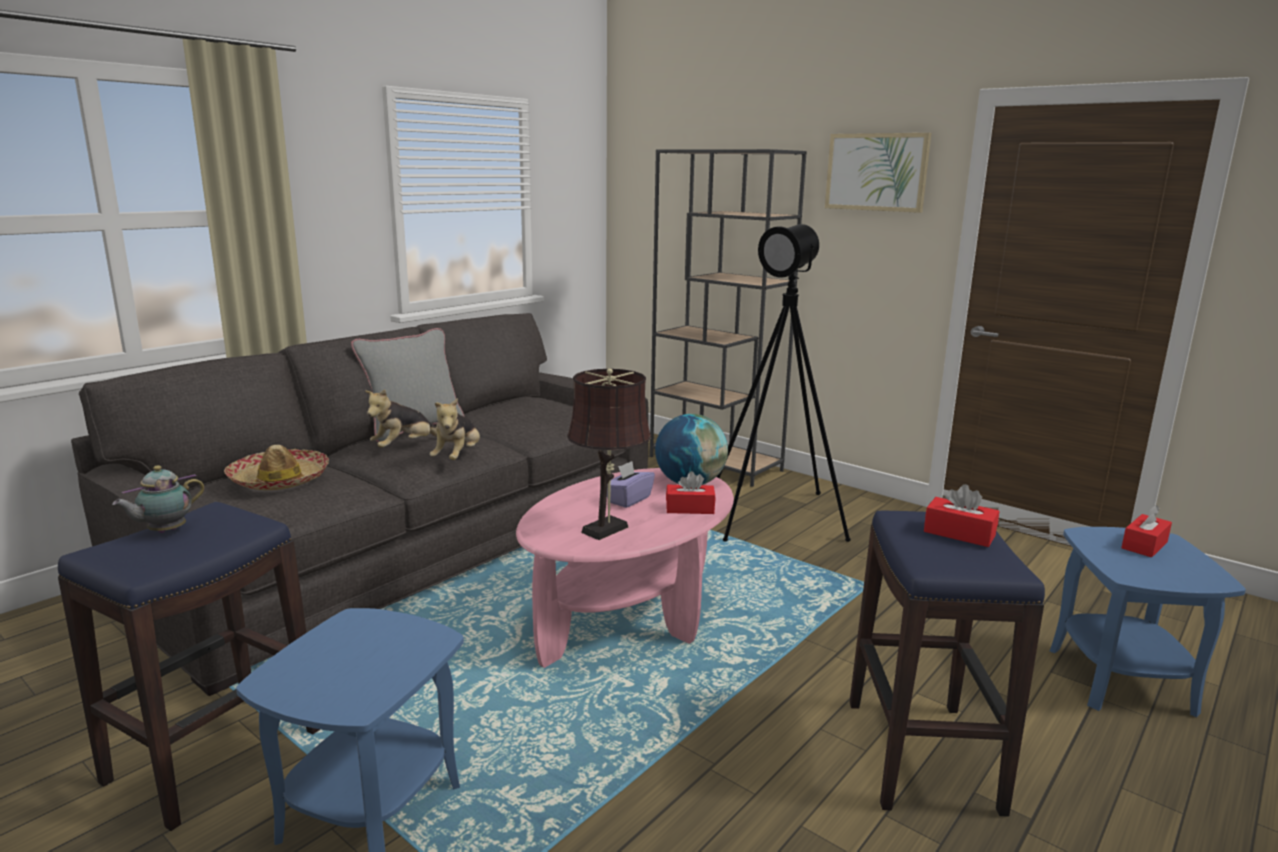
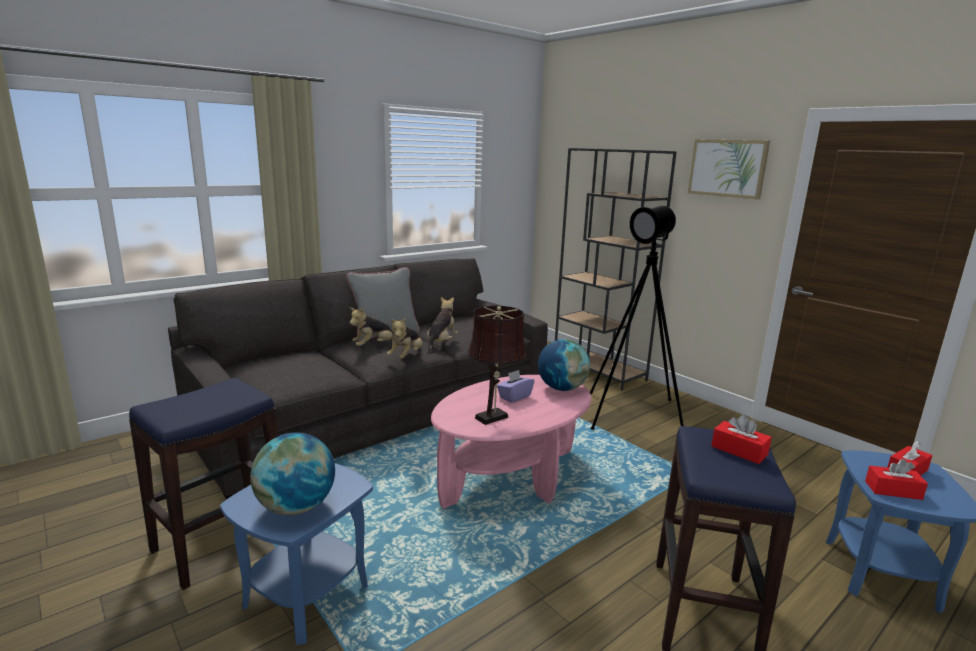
camera: 10 degrees right, 0 degrees up
(165, 531) = (196, 396): teapot -> none
(279, 480) = (288, 363): hat -> none
(358, 677) = (296, 507): none -> globe
(502, 435) = (441, 343): none -> plush toy
(690, 508) = (556, 407): red tissue box -> red tissue box (893, 490)

